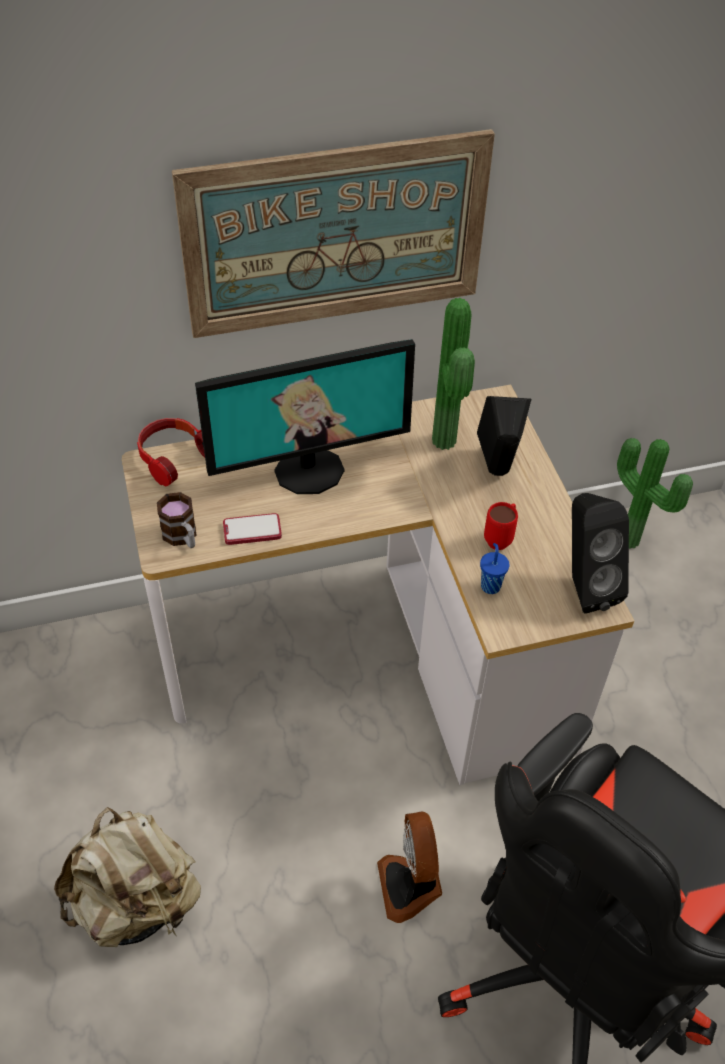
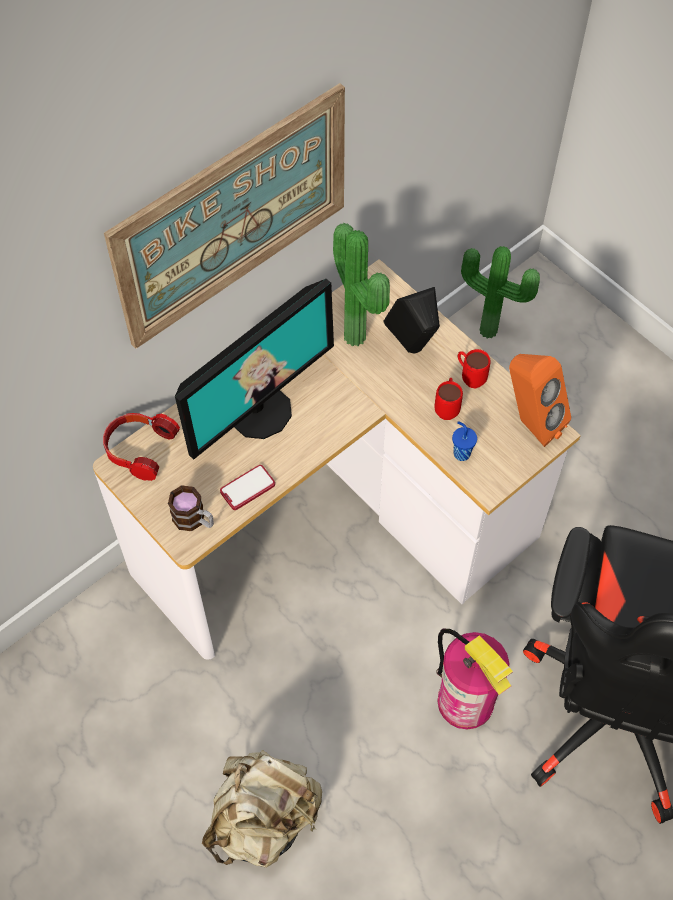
camera: 25 degrees left, 10 degrees up
(411, 886) = (465, 701): fan -> fire extinguisher
(541, 520) = (469, 377): none -> red mug
(583, 586) = (530, 422): black speaker -> orange speaker

